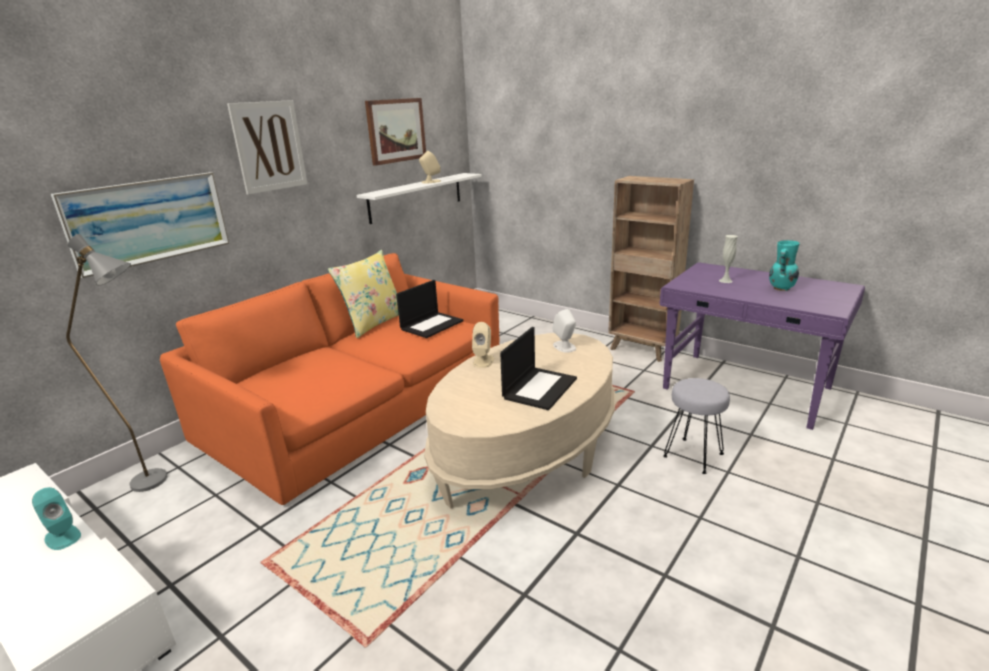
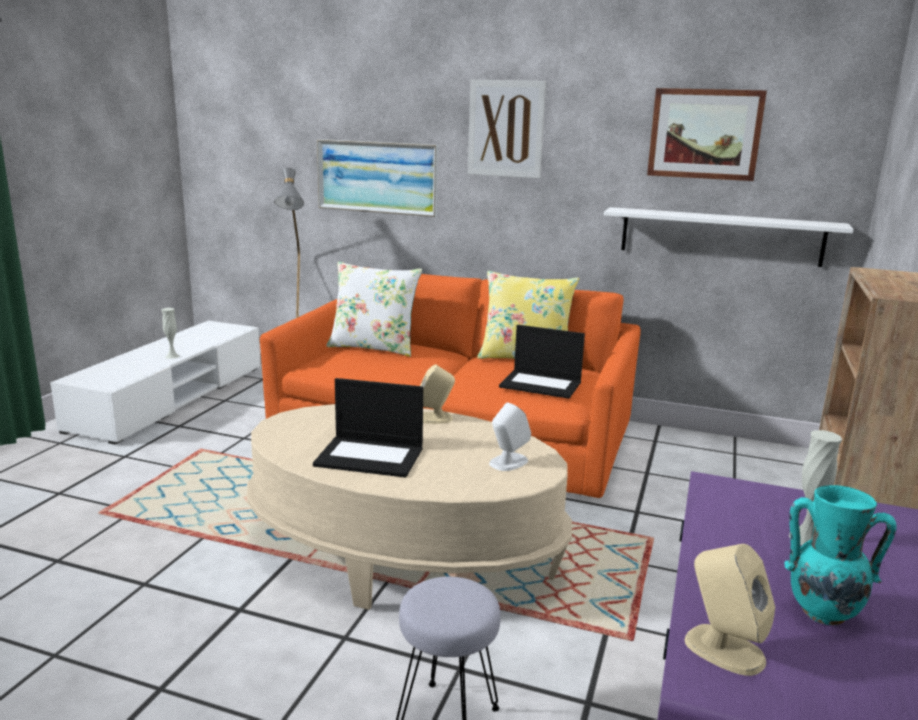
camera: 70 degrees right, 5 degrees down
(62, 537) = (172, 356): turquoise speaker -> white vase
(283, 375) = (374, 347): none -> white pillow
(431, 182) = (737, 218): beige speaker -> beige speaker (723, 649)

